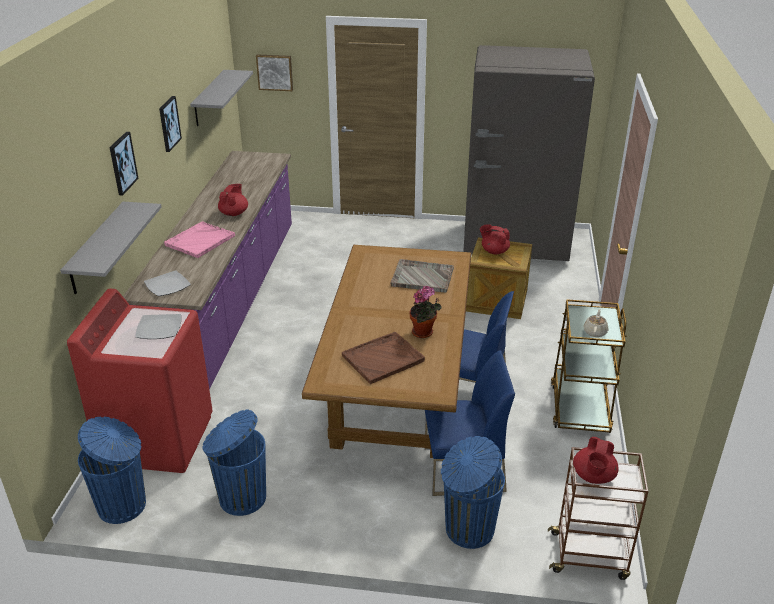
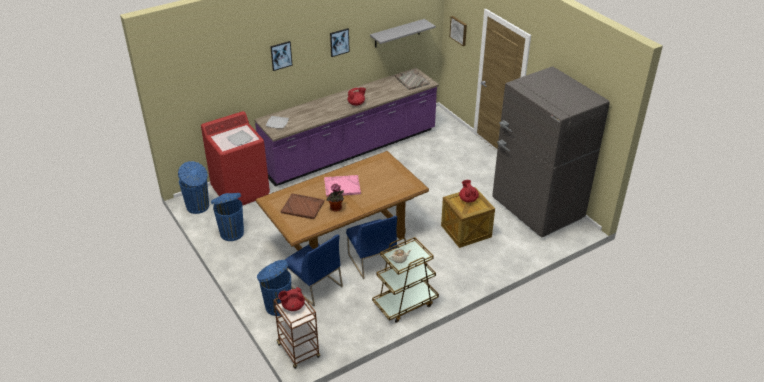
camera: 50 degrees right, 5 degrees up
(97, 248) = (244, 90): grey shelf -> none
(199, 241) = (321, 109): pink tray -> pink tray (342, 186)
(421, 277) = (383, 185): grey tray -> grey tray (412, 80)

